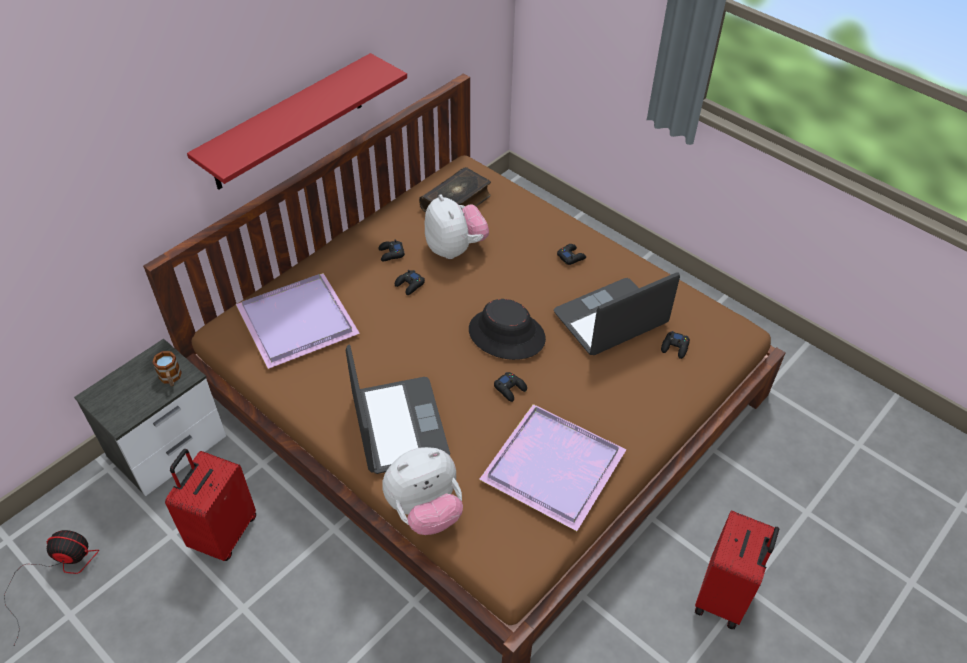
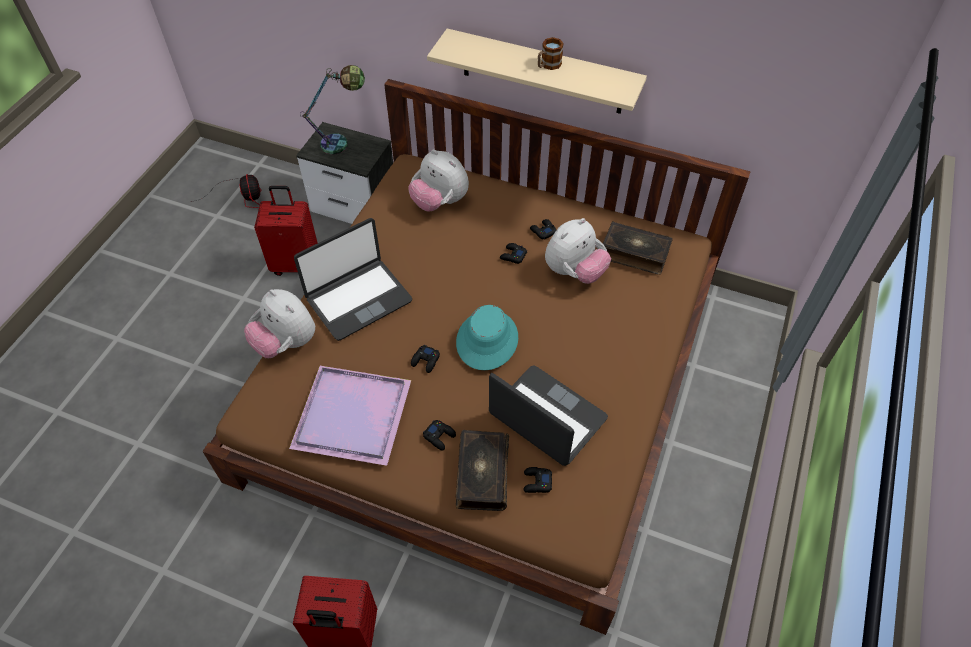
camera: 70 degrees right, 5 degrees up
(132, 385) = (342, 143): none -> table lamp
(171, 378) = (356, 159): mug -> mug (548, 65)
(288, 123) = (542, 72): red shelf -> beige shelf
(298, 319) = (439, 202): purple tray -> plush toy
(506, 335) = (486, 340): black hat -> turquoise hat
(571, 257) = (615, 362): black game controller -> black game controller (439, 436)
(655, 383) = (481, 475): none -> book

